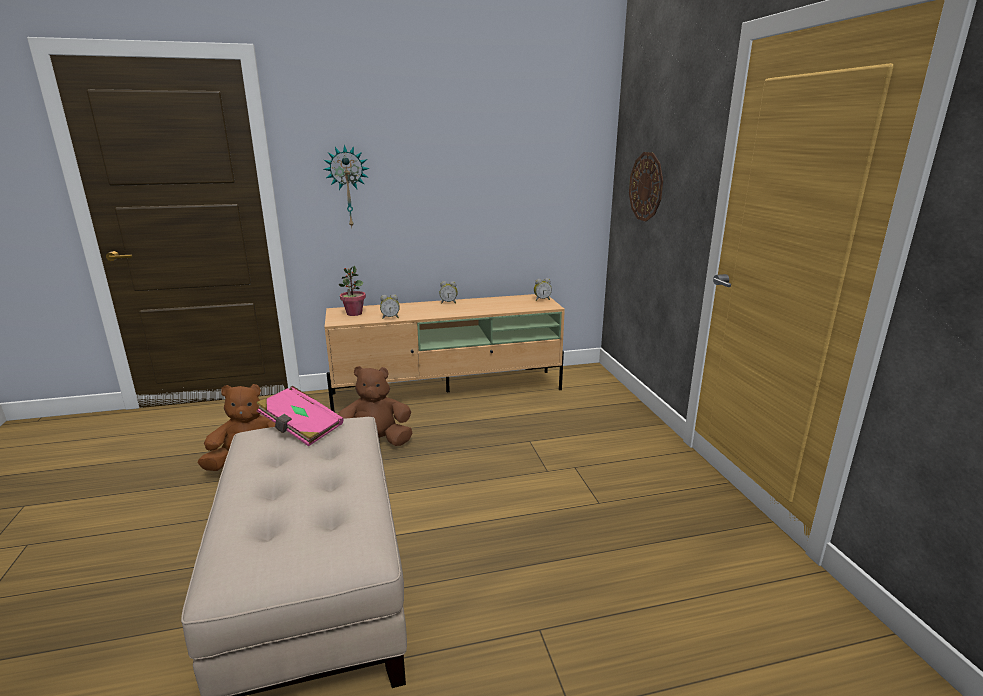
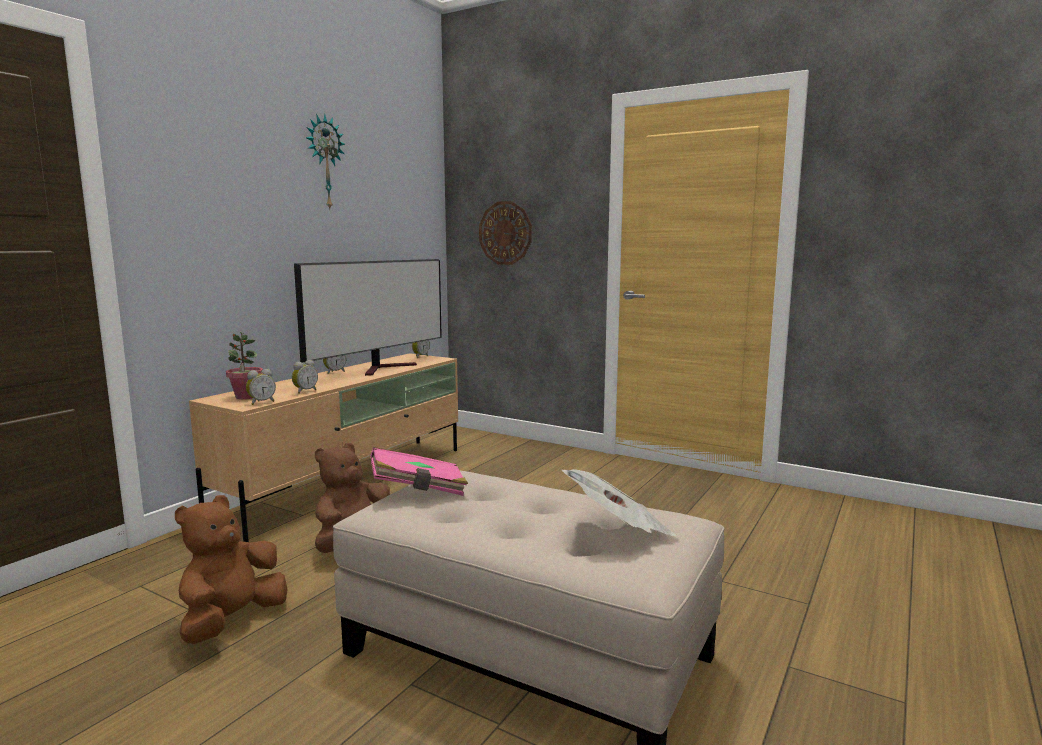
camera: 45 degrees left, 10 degrees down
(300, 532) = (619, 530): none -> newspaper
(348, 187) = (209, 230): wall clock -> wall clock (324, 162)
(348, 321) = (261, 402): none -> alarm clock
(487, 307) = (384, 368): none -> television

